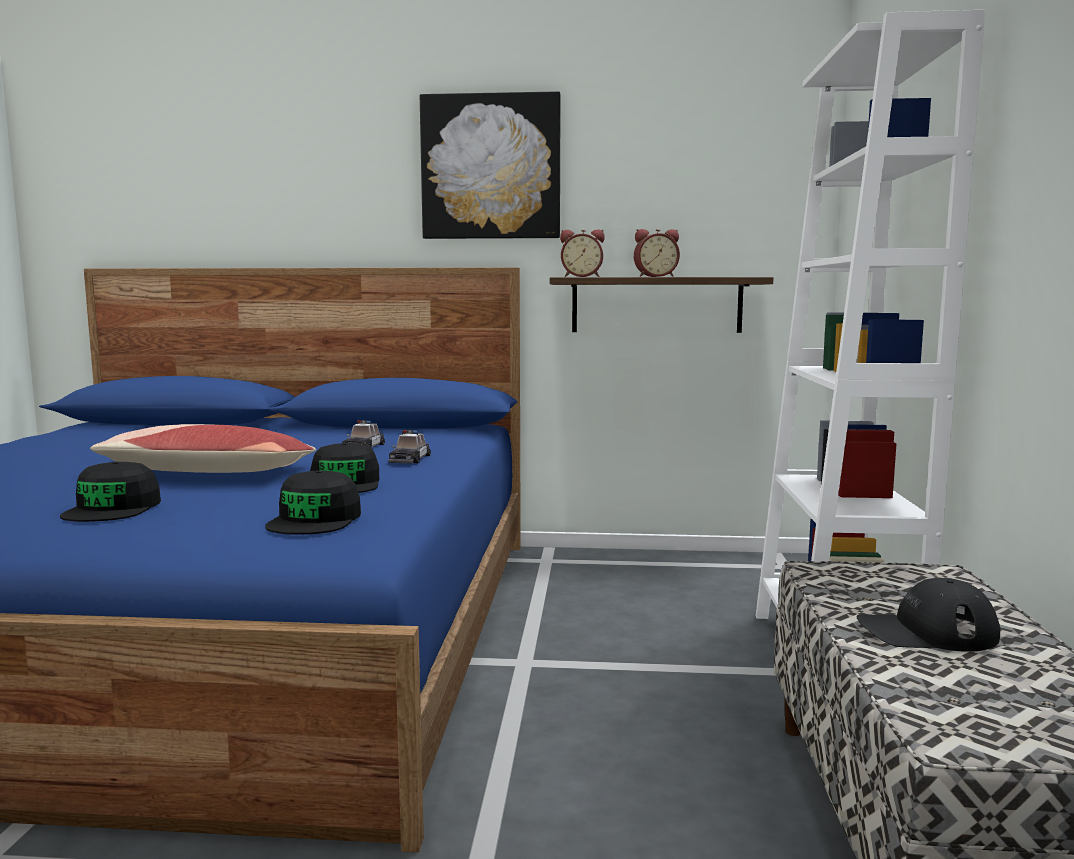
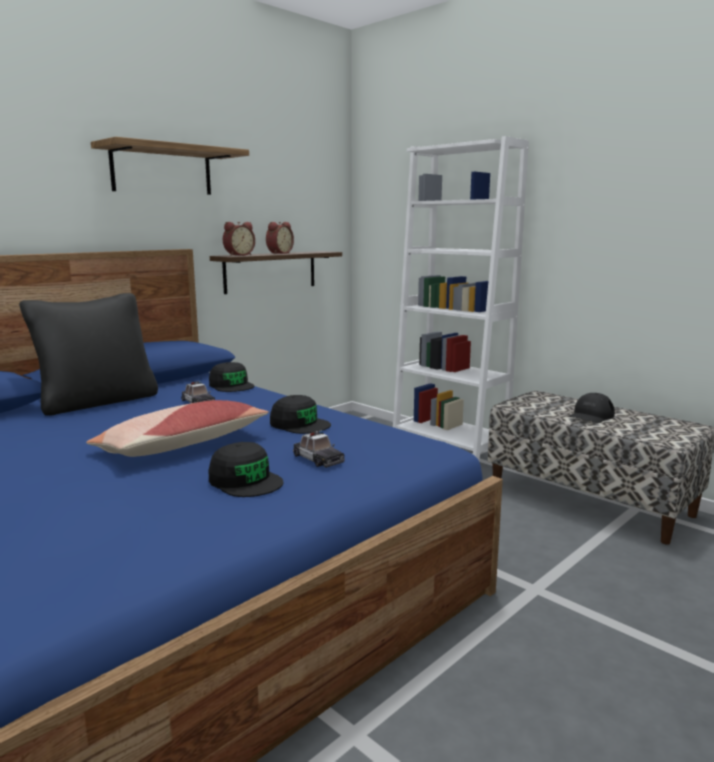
camera: 50 degrees left, 5 degrees up
(310, 431) = (98, 402): none -> black pillow
(315, 520) = (376, 444): black cap -> black cap (231, 385)
(409, 459) = (261, 401): toy car -> toy car (318, 458)
(491, 167) = (162, 170): picture -> shelf

